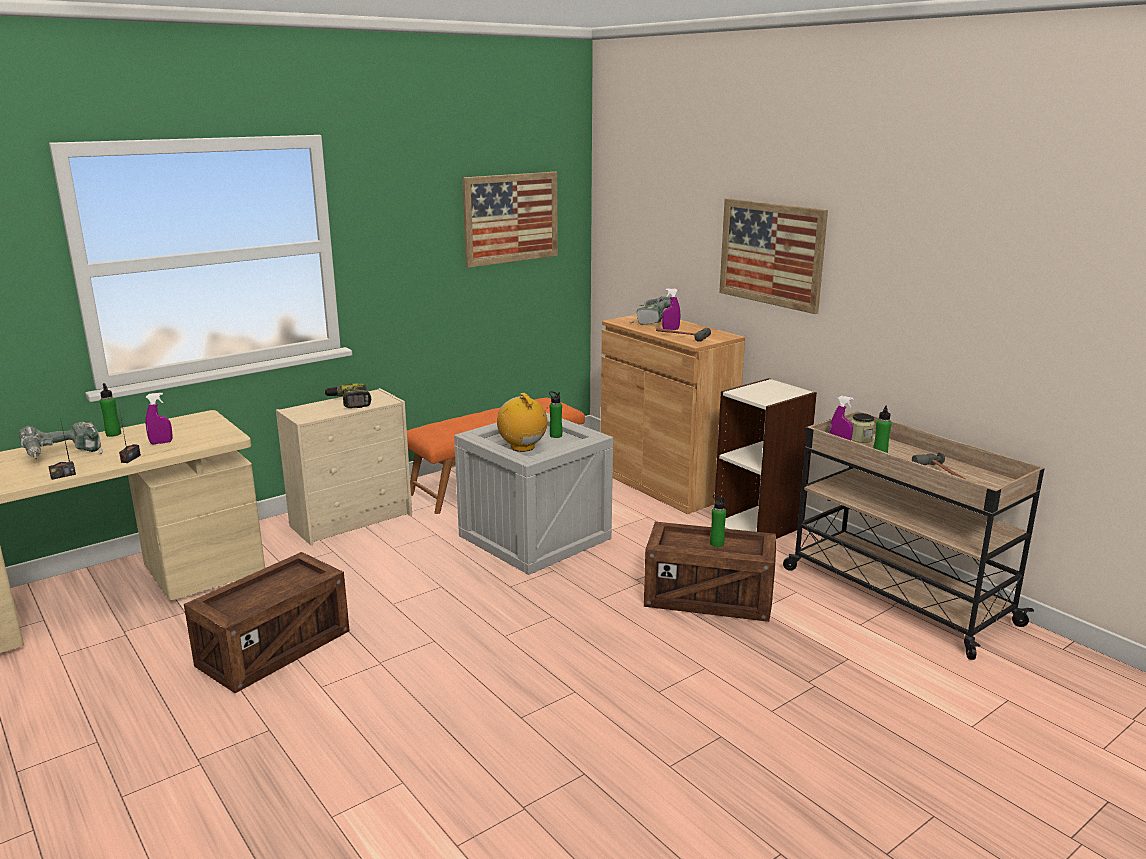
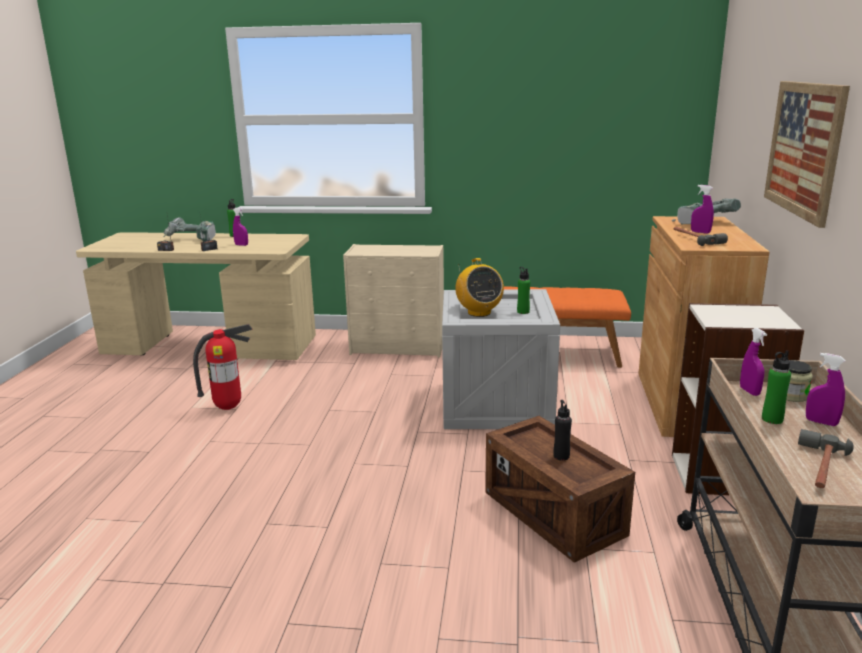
camera: 45 degrees right, 0 degrees up
(274, 649) = (228, 407): crate -> fire extinguisher
(349, 402) = (403, 249): power drill -> none
(511, 218) = (610, 108): picture -> none
(523, 447) = (479, 312): radio -> radio turned 150 degrees clockwise
(716, 543) = (561, 456): green bottle -> black bottle
(900, 449) = (821, 422): none -> purple spray bottle

